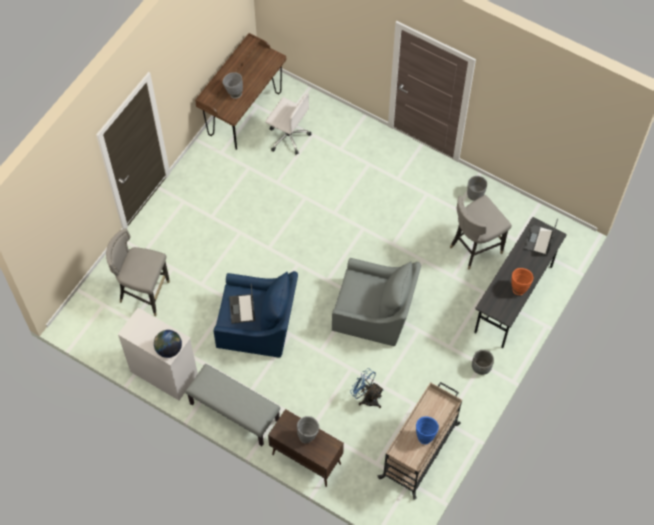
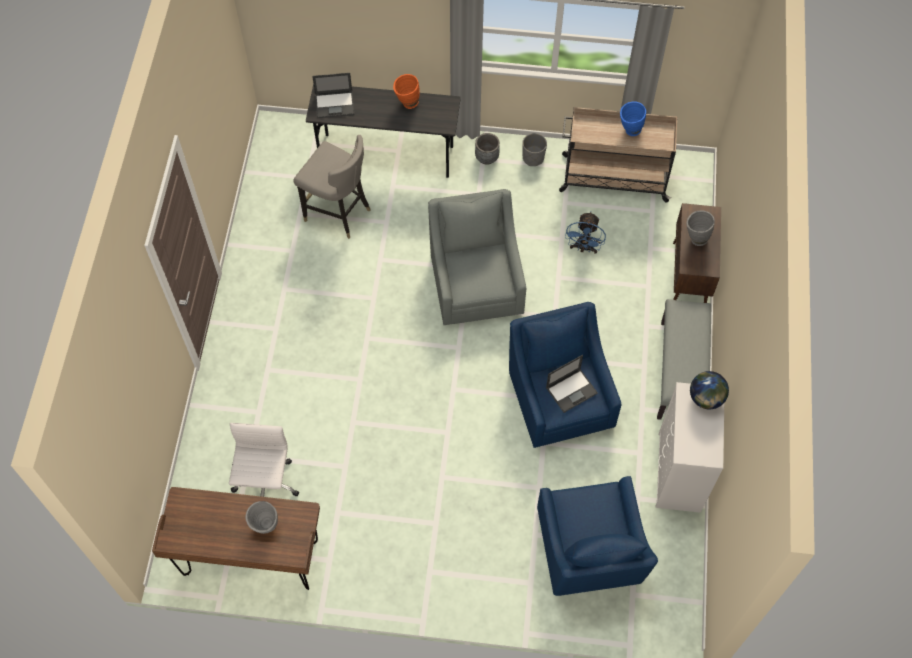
camera: 115 degrees left, 0 degrees up
(144, 293) = (589, 551): grey stool -> blue armchair
(475, 194) = (261, 238): grey planter -> grey planter (533, 158)

